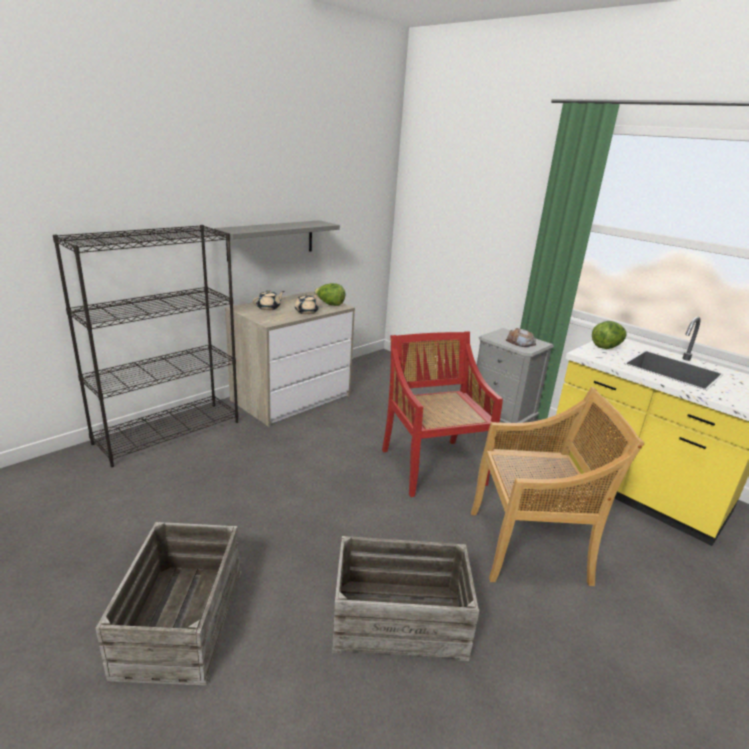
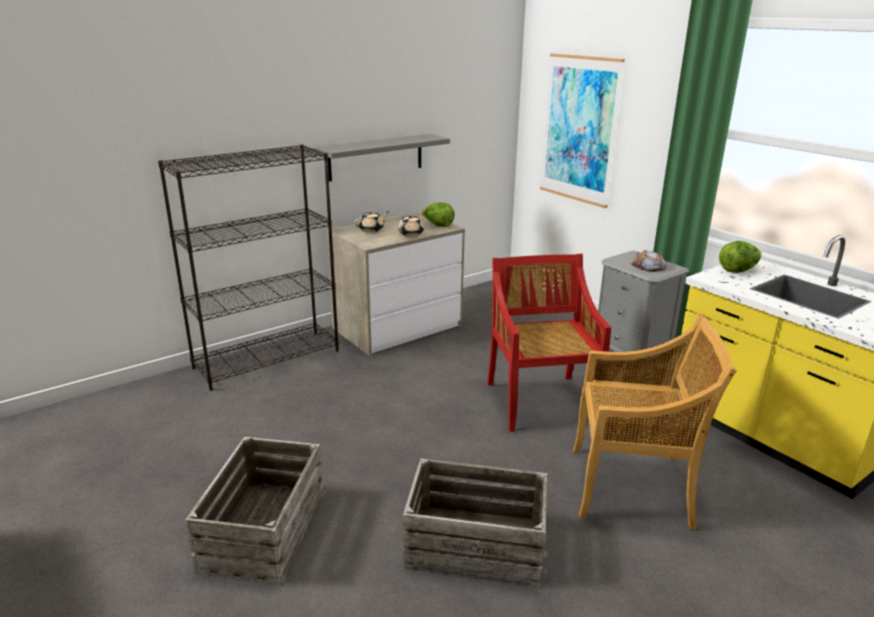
camera: 10 degrees right, 0 degrees up
(452, 221) = (579, 129): none -> picture

